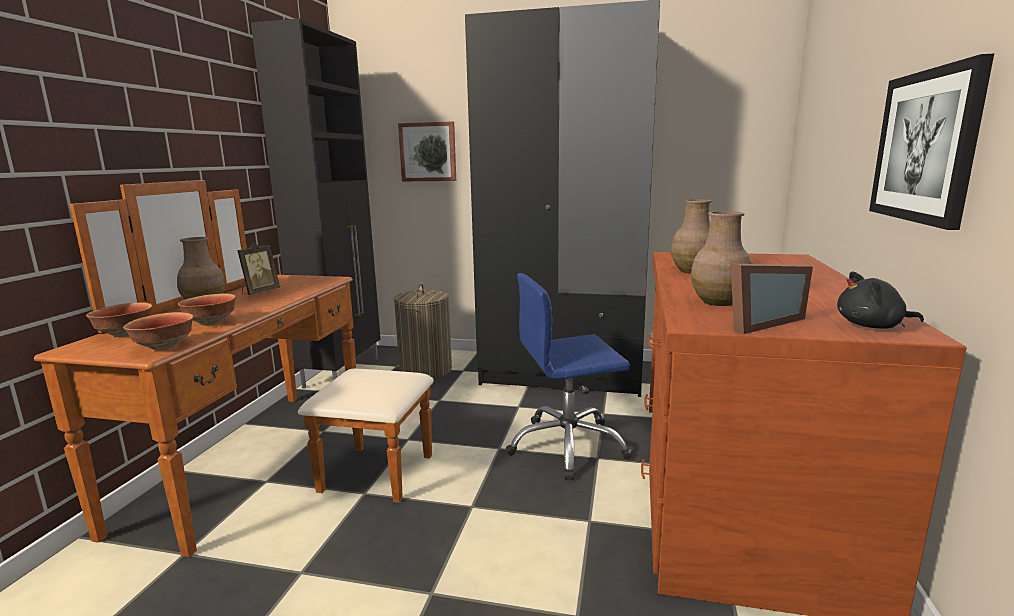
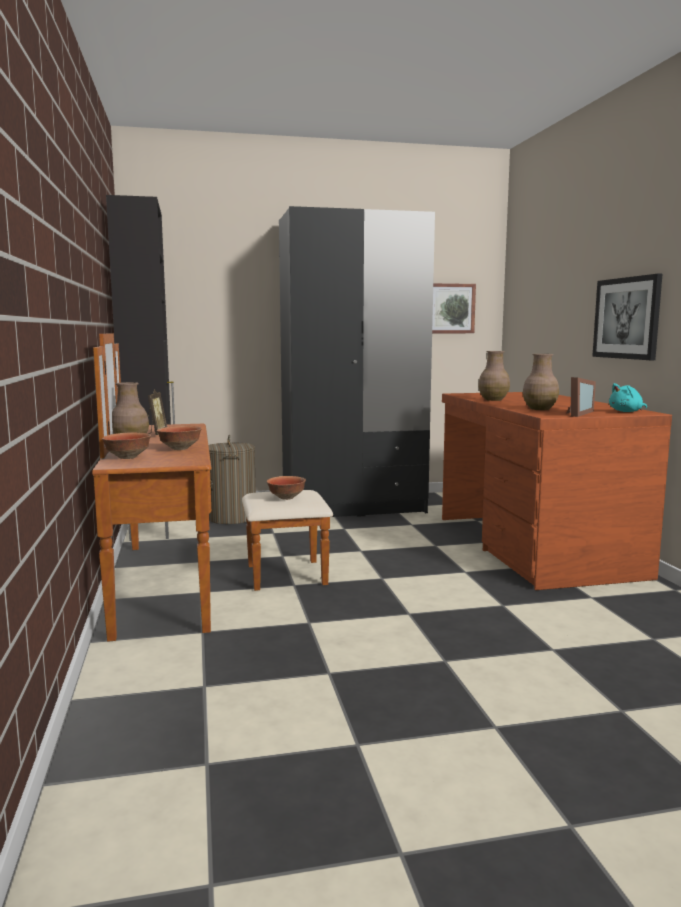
camera: 25 degrees left, 5 degrees down
(163, 347) = (190, 459): bowl -> bowl (286, 498)
(428, 152) = (215, 316): picture -> picture (450, 308)
(568, 446) = (408, 543): blue office chair -> none
(873, 326) = (627, 412): black plush toy -> turquoise plush toy

